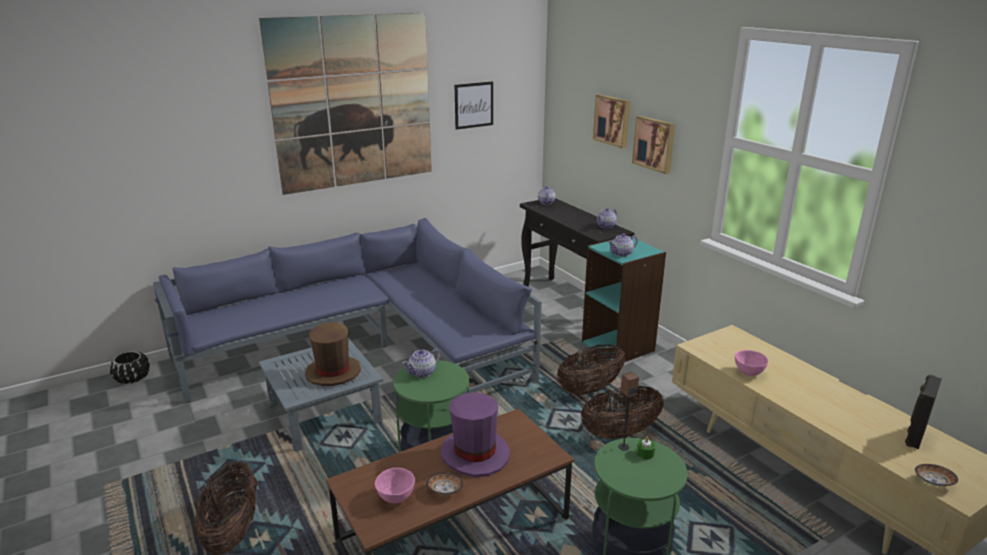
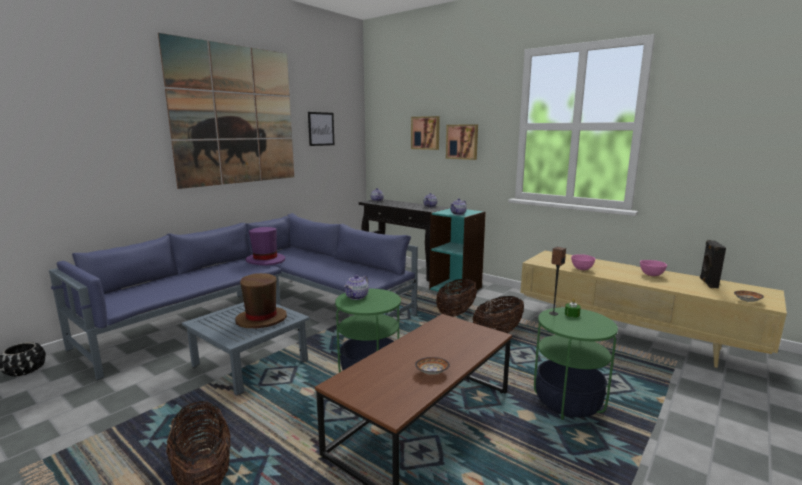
camera: 20 degrees left, 10 degrees down
(395, 498) = (393, 386): pink bowl -> pink bowl (651, 275)
(475, 454) = (435, 345): purple hat -> purple hat (265, 260)

